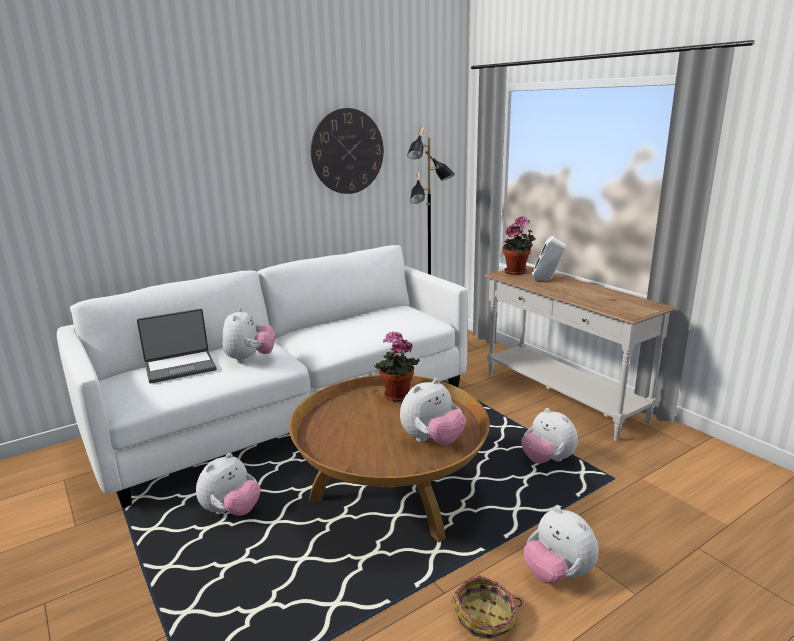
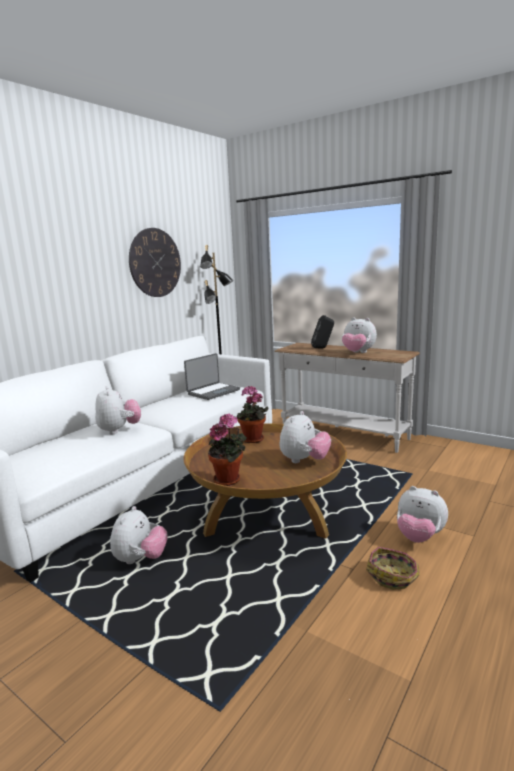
camera: 20 degrees left, 5 degrees down
(180, 367) = (59, 445): laptop -> laptop (213, 392)
(517, 272) = (297, 346): potted plant -> potted plant (229, 480)
(547, 280) = (323, 348): white speaker -> black speaker
(547, 460) = (362, 472): plush toy -> plush toy (358, 353)

